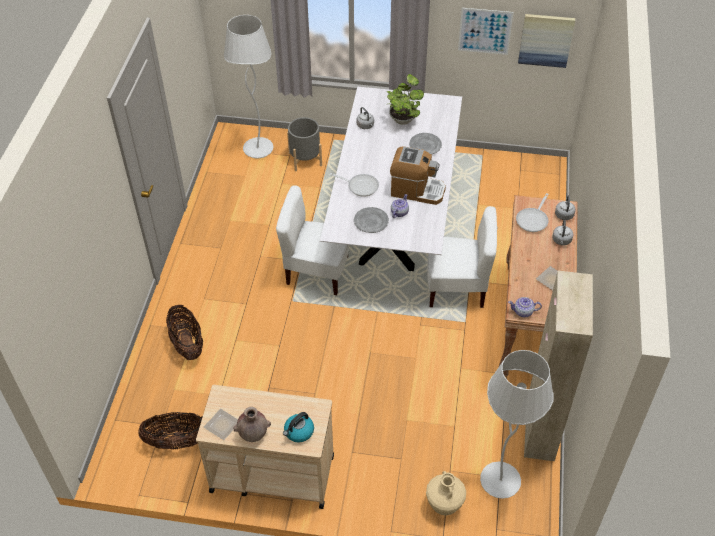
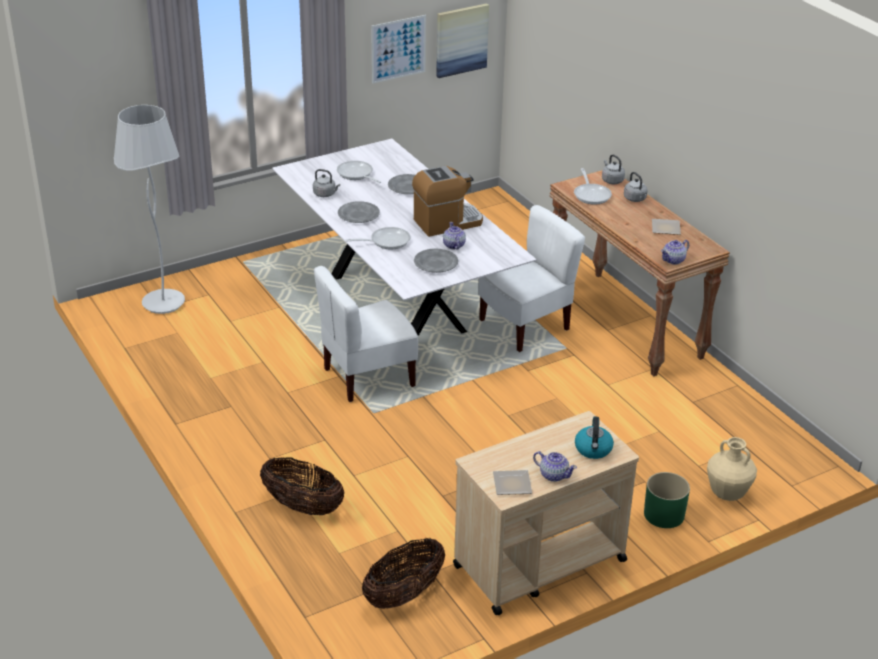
camera: 40 degrees left, 15 degrees down
(253, 435) = (553, 475): brown vase -> teapot
(305, 159) = (231, 290): grey planter -> none
(367, 154) = (359, 215): none -> grey plate
(385, 492) = (664, 515): none -> green planter
(403, 118) = (356, 174): potted plant -> frying pan
(500, 481) = (750, 449): white floor lamp -> none
(539, 430) = (733, 395): beige cabinet -> none

